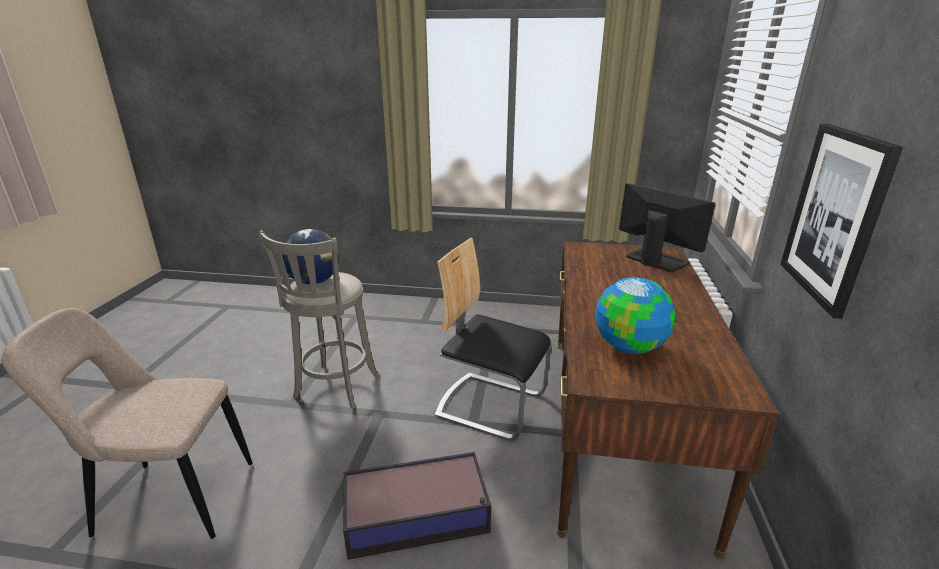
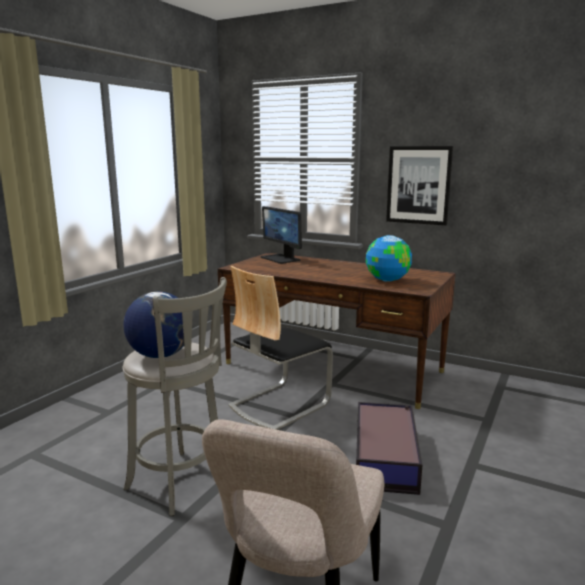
camera: 70 degrees left, 10 degrees down
(655, 260) = (281, 259): monitor -> monitor turned 105 degrees counterclockwise

